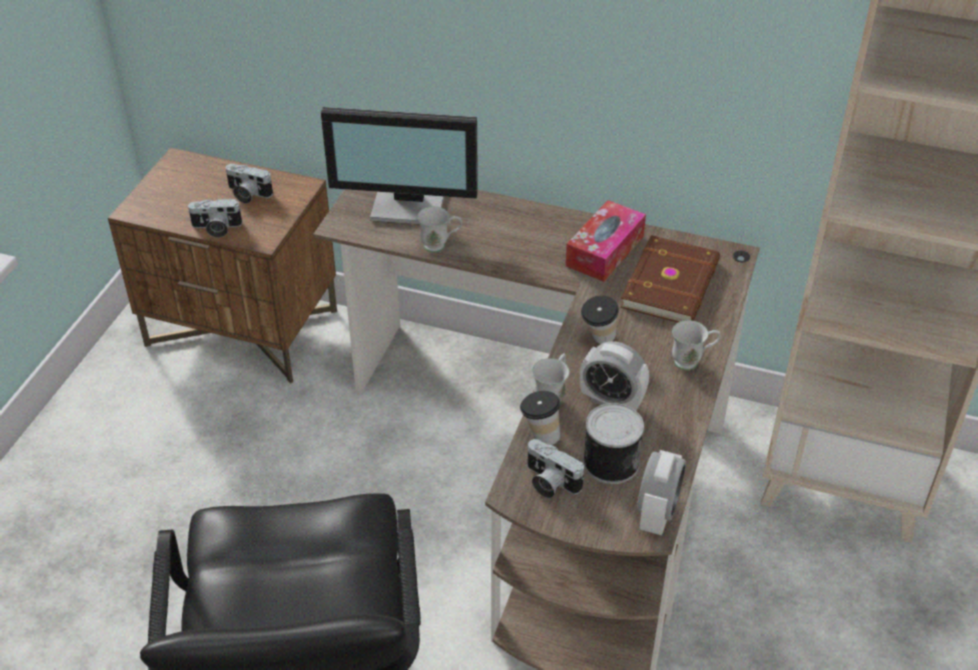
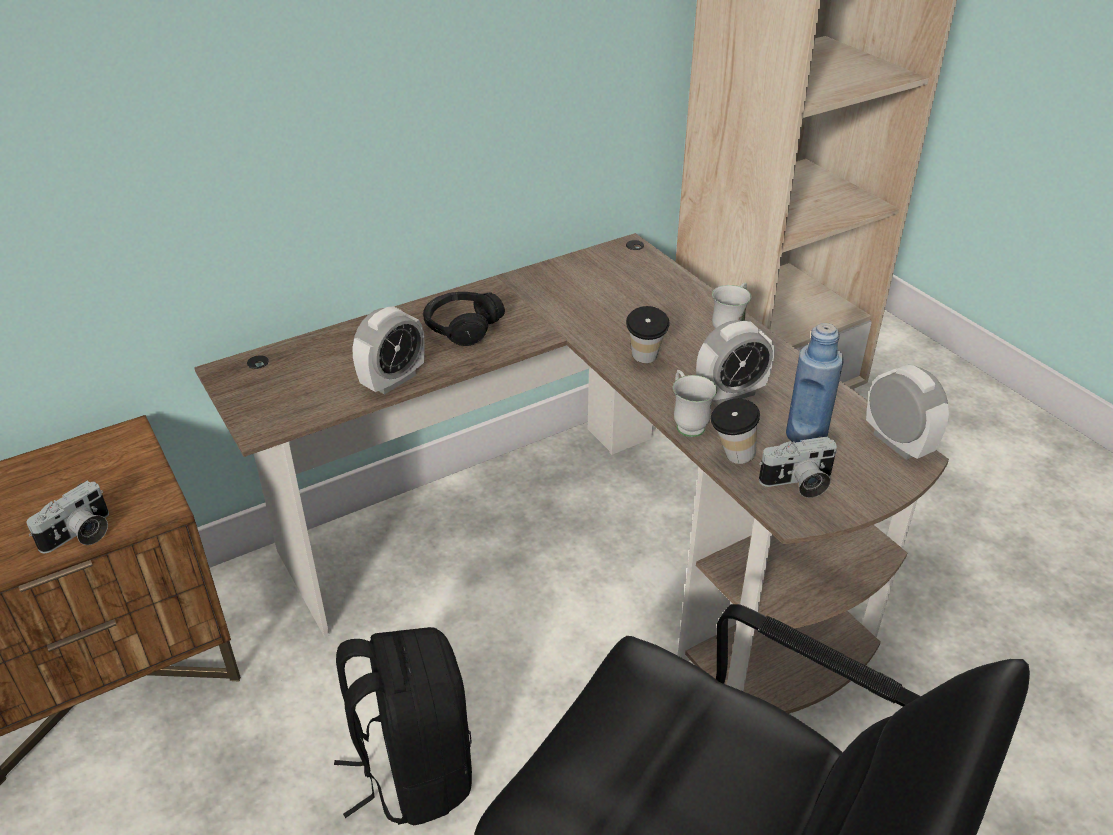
camera: 50 degrees left, 5 degrees down
(247, 194) = (68, 481): camera -> none
(305, 502) = (413, 770): none -> black backpack
(409, 205) = (306, 367): monitor -> none
(440, 246) = (393, 380): white mug -> alarm clock
(530, 239) = (462, 327): none -> black headphones
(605, 251) = (536, 299): tissue box -> none
(609, 461) = (806, 435): can -> blue bottle
(672, 284) = (625, 290): brown book -> none

